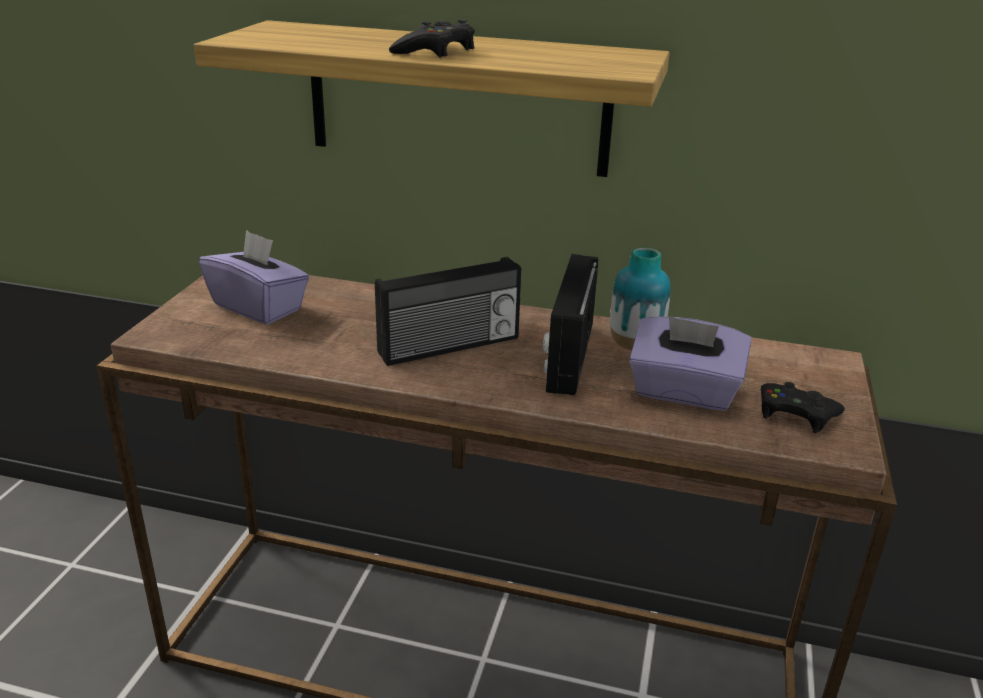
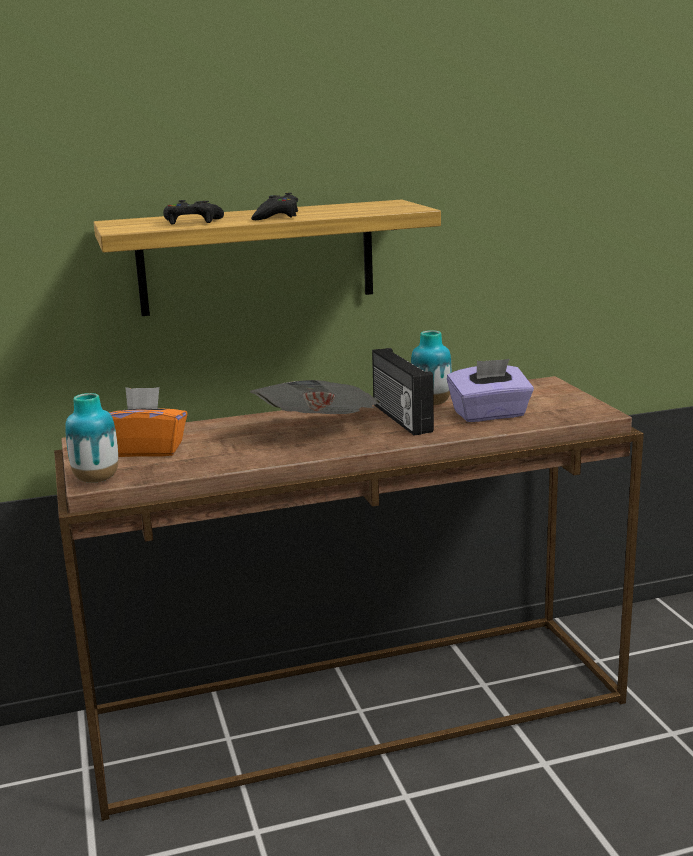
camera: 30 degrees left, 10 degrees down
(161, 332) = (96, 479): none -> vase
(259, 307) = (146, 450): purple tissue box -> orange tissue box
(450, 347) = (320, 433): radio -> newspaper
(796, 413) = (559, 407): black game controller -> black game controller (192, 222)

